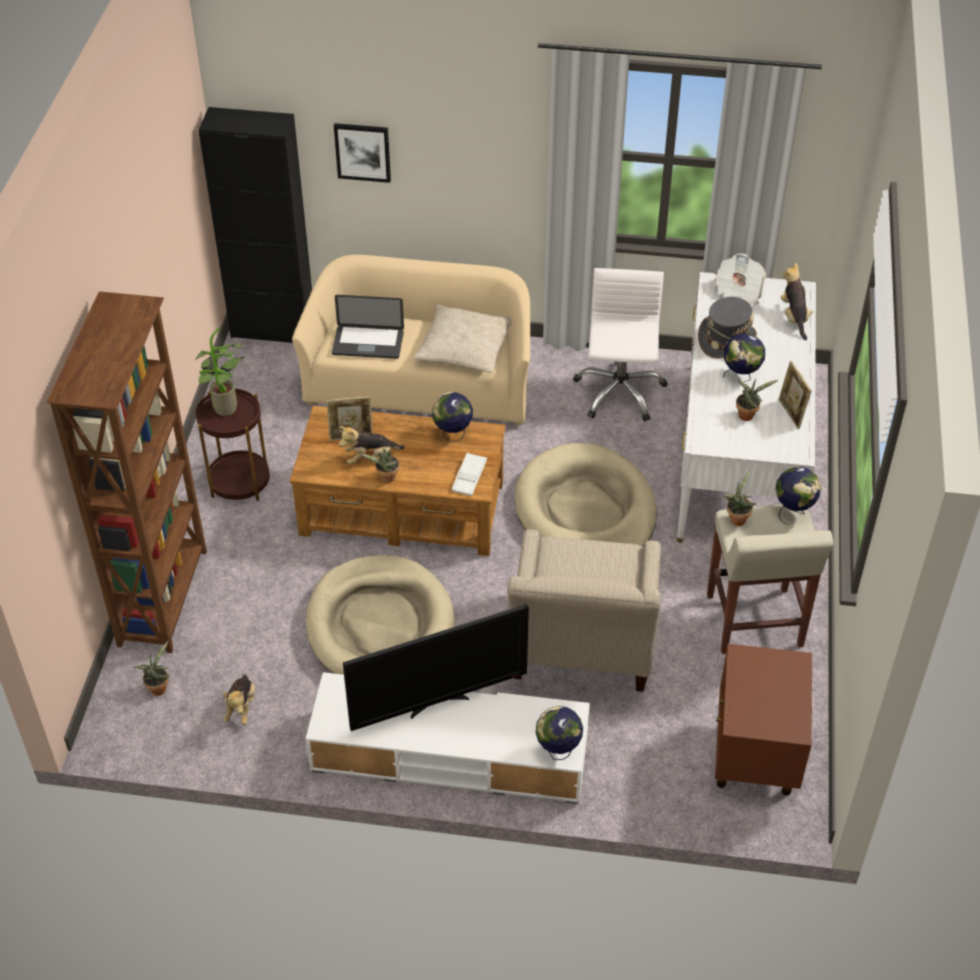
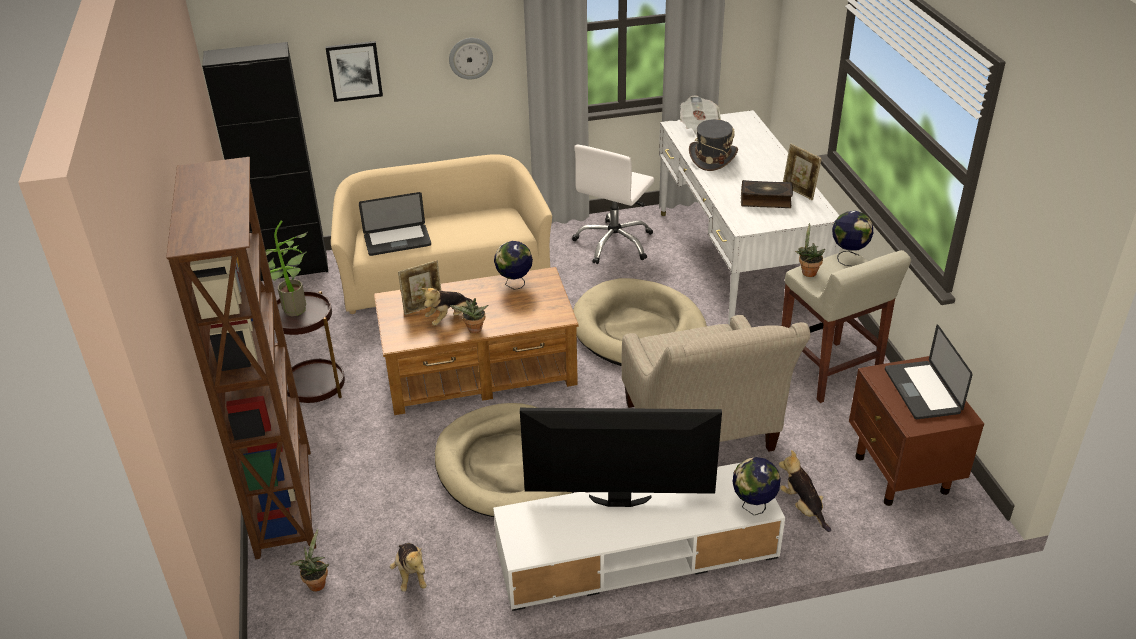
camera: 20 degrees left, 10 degrees down
(438, 703) = (619, 501): television -> television turned 135 degrees counterclockwise
(464, 348) = (484, 226): beige pillow -> none
(469, 477) = (548, 311): white tray -> none
(490, 162) = (470, 58): none -> wall clock
(619, 392) = (614, 243): white office chair -> white office chair turned 135 degrees counterclockwise
(741, 377) = (742, 178): globe -> none
(747, 414) = (765, 200): potted plant -> book
(774, 690) = (922, 391): none -> laptop
(794, 317) = (754, 133): plush toy -> plush toy (803, 507)

